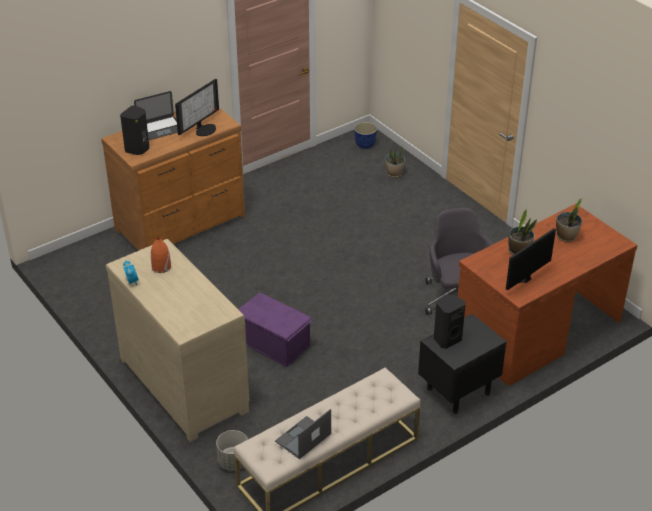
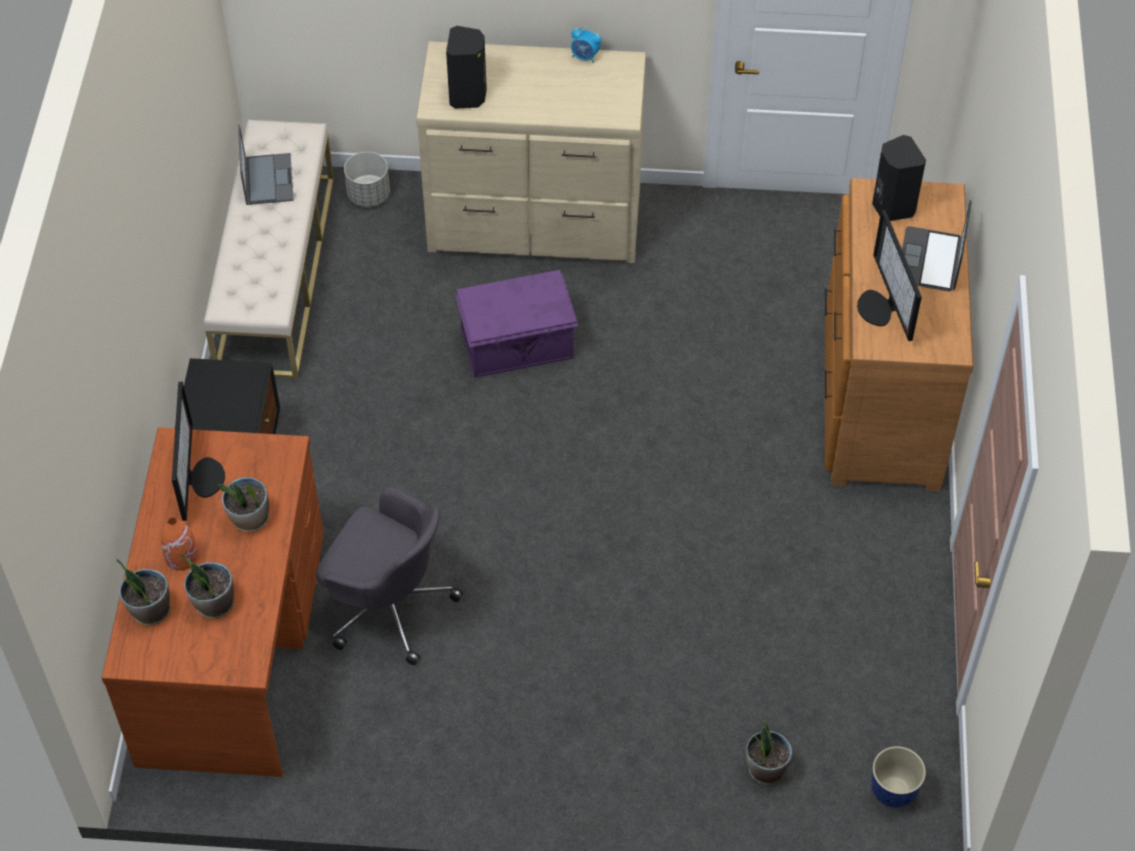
camera: 130 degrees right, 15 degrees up
(161, 267) = (585, 94): orange vase -> orange vase (182, 556)
(446, 339) = (243, 390): black speaker -> black speaker (468, 96)
(595, 251) = (150, 610): none -> potted plant

